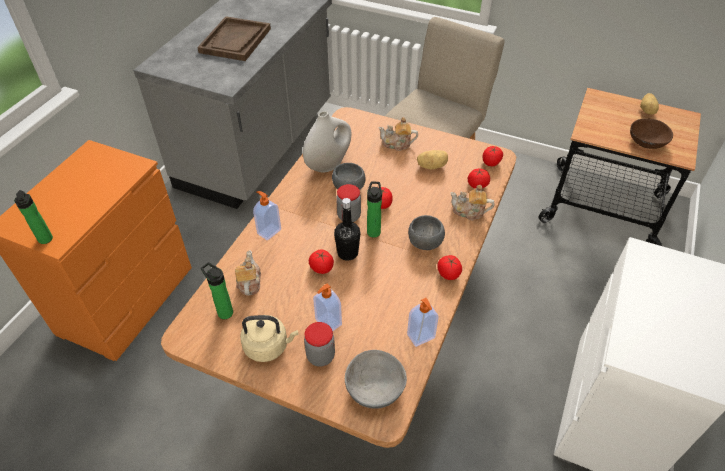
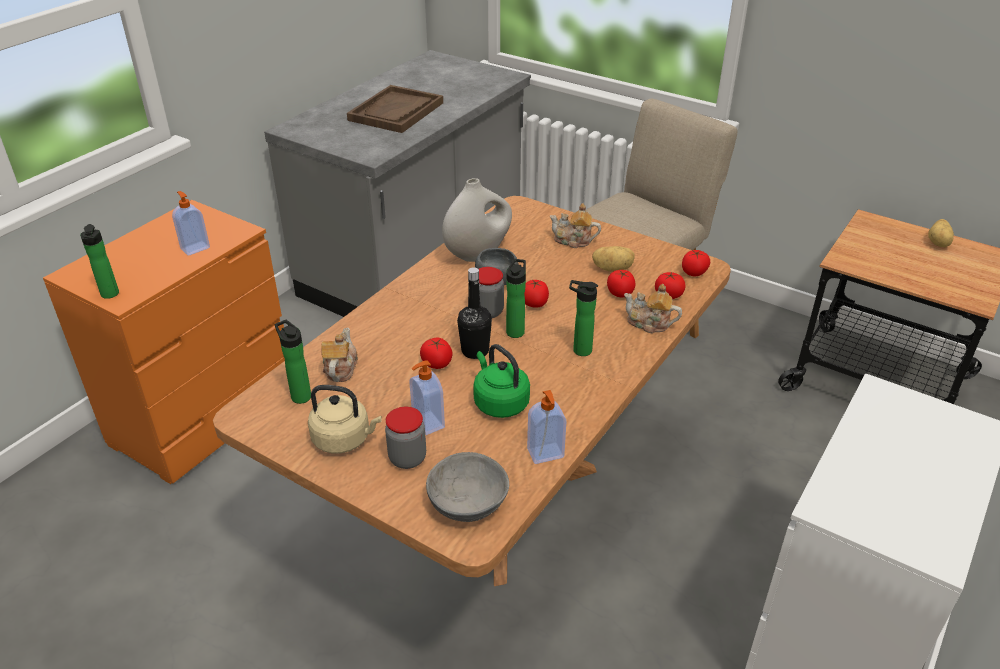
camera: 10 degrees right, 10 degrees down
(268, 231) = (381, 317): soap dispenser -> soap dispenser (195, 248)
(376, 296) = (499, 402): none -> green kettle
(424, 242) = (579, 350): grey bowl -> bottle
(448, 274) = (602, 389): tomato -> tomato (620, 293)
(646, 142) = (928, 278): brown bowl -> none

